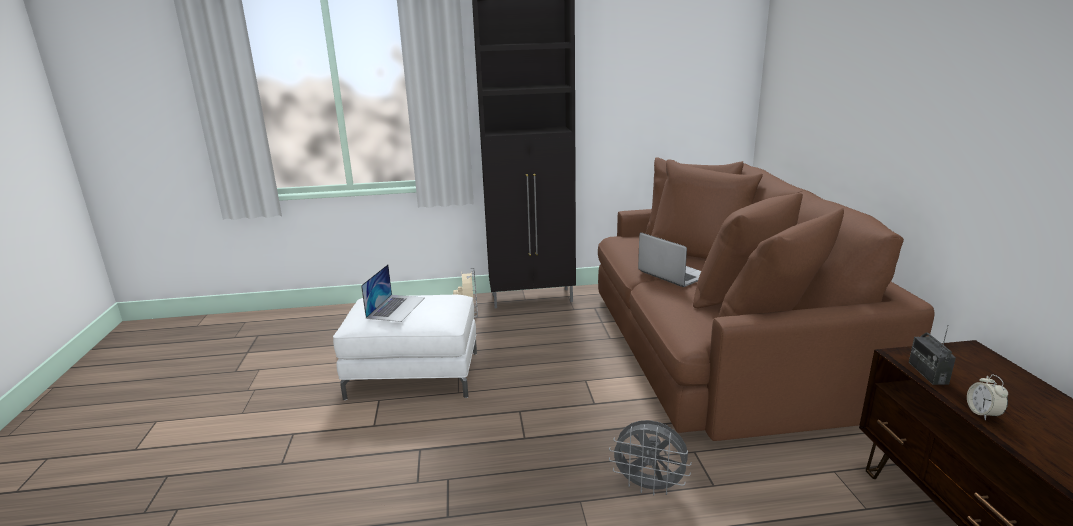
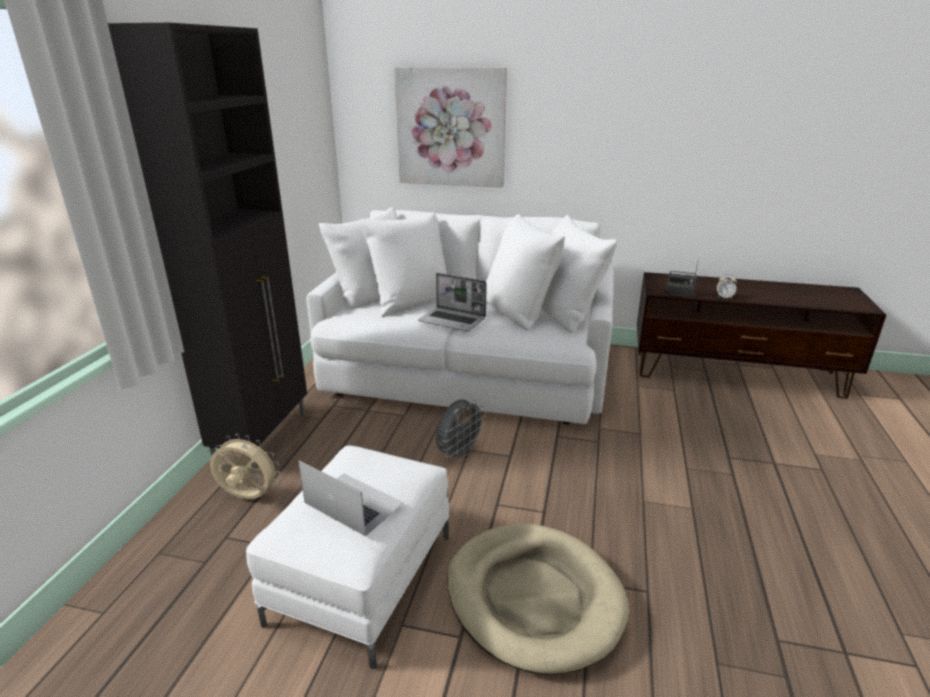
camera: 70 degrees left, 5 degrees up
(418, 451) = (534, 598): none -> beige dog bed
(649, 486) = (634, 461): grey fan -> grey fan (459, 454)
(671, 274) = (453, 320): laptop -> laptop turned 135 degrees counterclockwise
(722, 348) = (468, 369): brown sofa -> white sofa
(829, 88) = (451, 128): none -> picture

